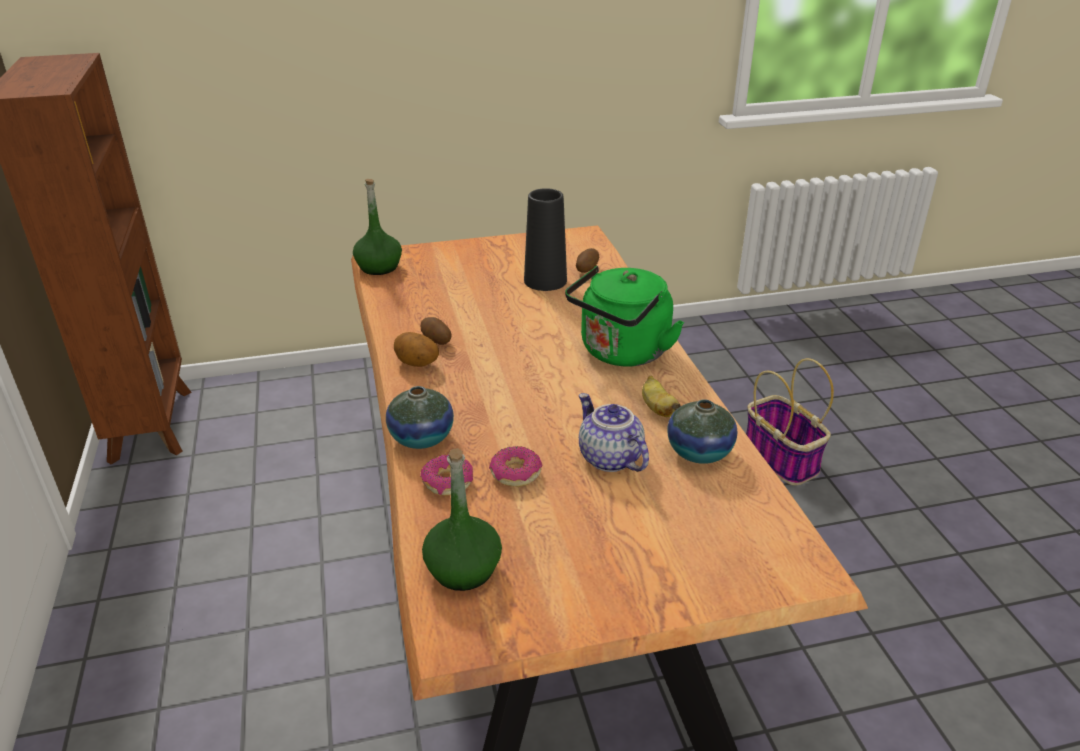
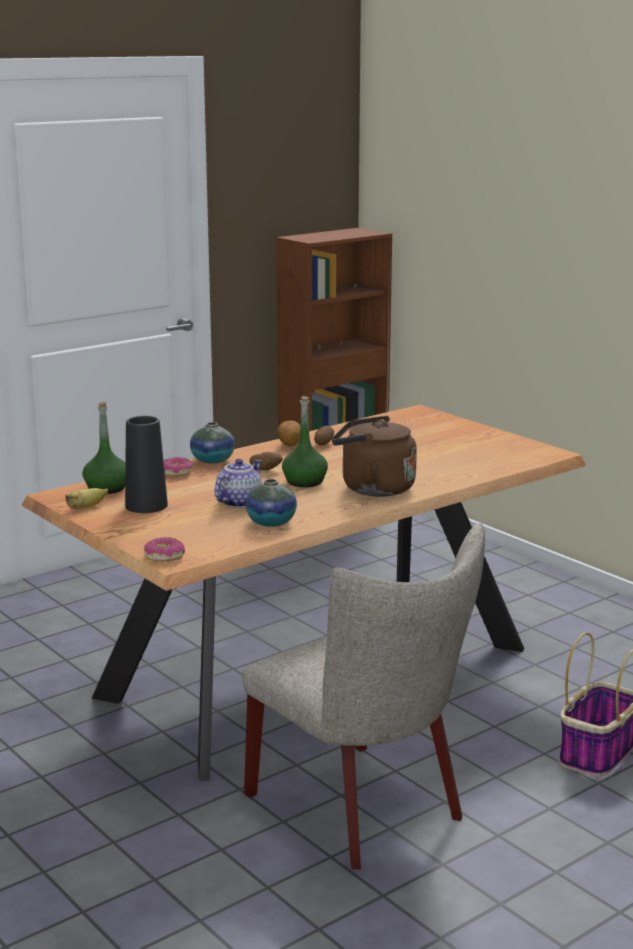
camera: 65 degrees right, 15 degrees down
(379, 267) = (403, 414): green bottle -> green bottle (305, 482)
(515, 473) = (199, 485): donut -> donut (164, 556)
(545, 280) = (451, 454): black vase -> black vase (146, 505)
(586, 270) = (489, 462): potato -> potato (266, 470)
(621, 353) = (373, 488): green kettle -> brown kettle
(657, 408) = (311, 506): banana -> banana (86, 507)
(837, 640) = (365, 810): none -> beige chair

